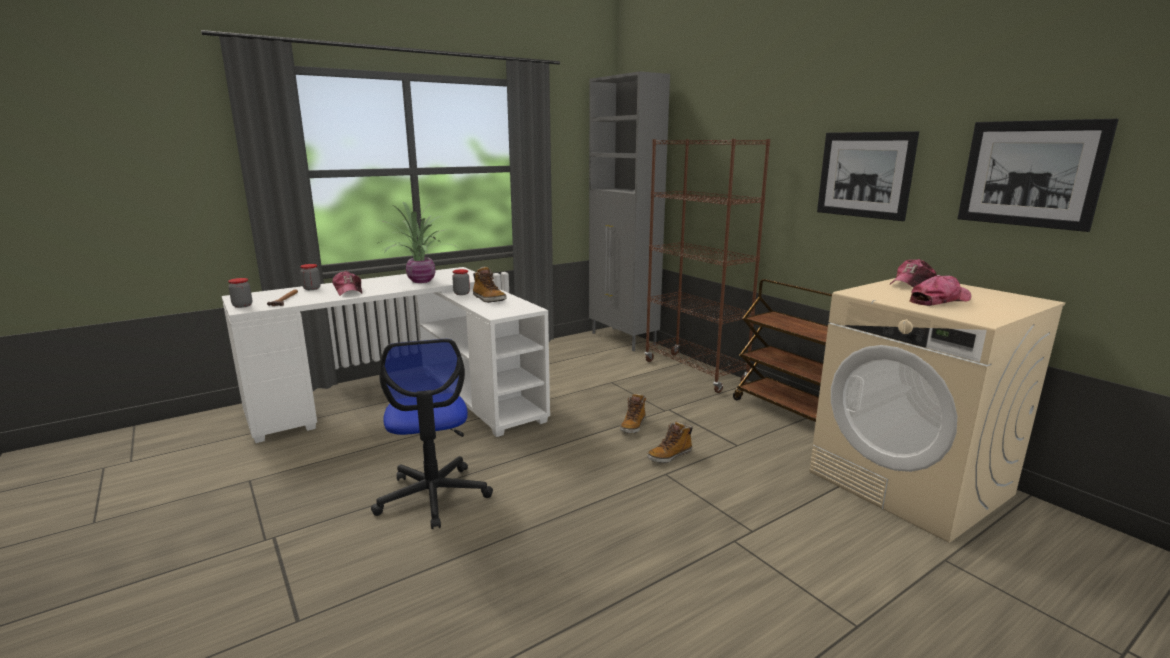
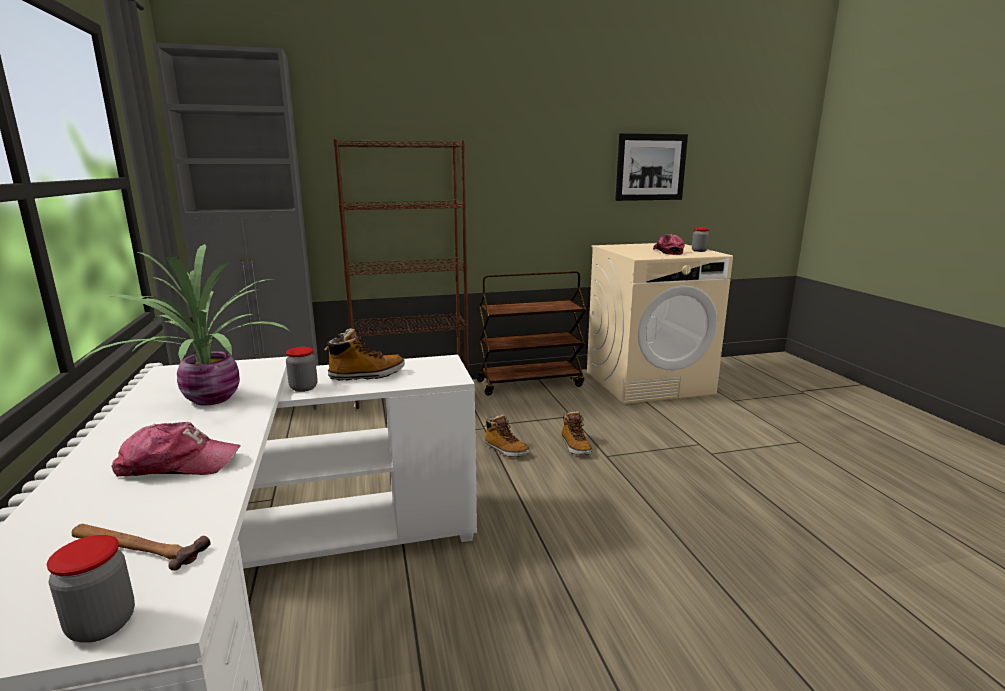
camera: 70 degrees left, 0 degrees up
(312, 288) = (66, 512): jar -> jar (699, 251)
(433, 496) = (606, 613): office chair -> none
(864, 175) = (546, 173): picture -> none
(912, 283) = (619, 248): cap -> none

